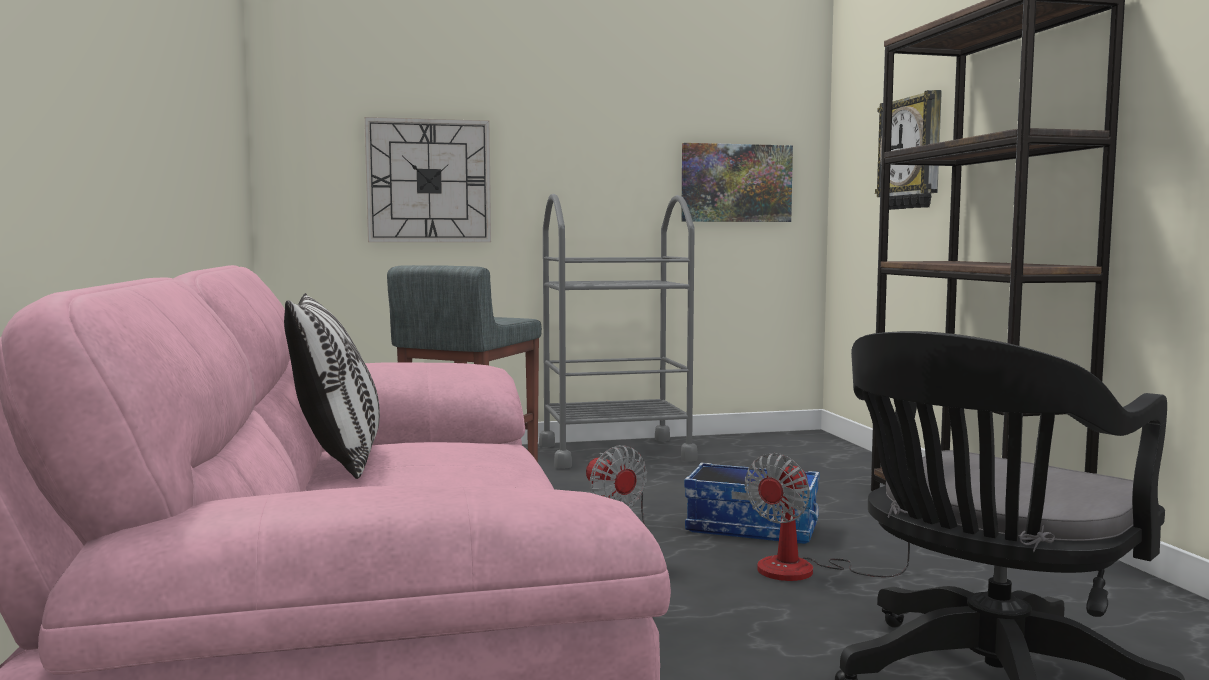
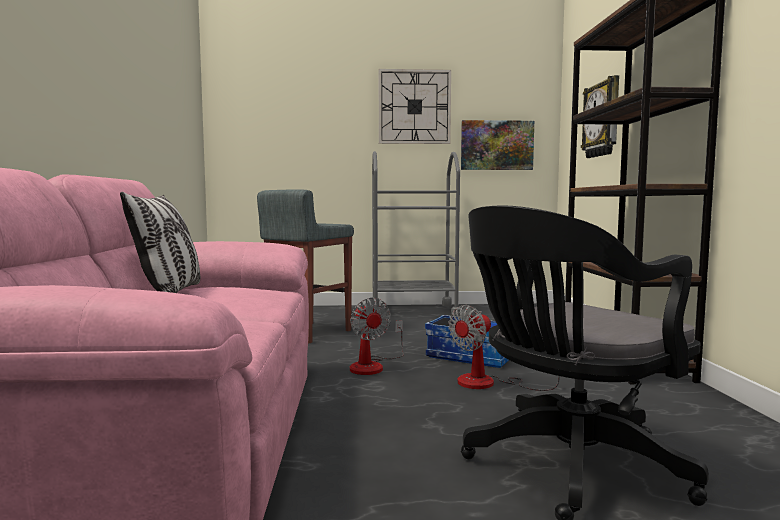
camera: 10 degrees right, 0 degrees up
(429, 181) = (305, 145): wall clock -> wall clock (414, 107)

